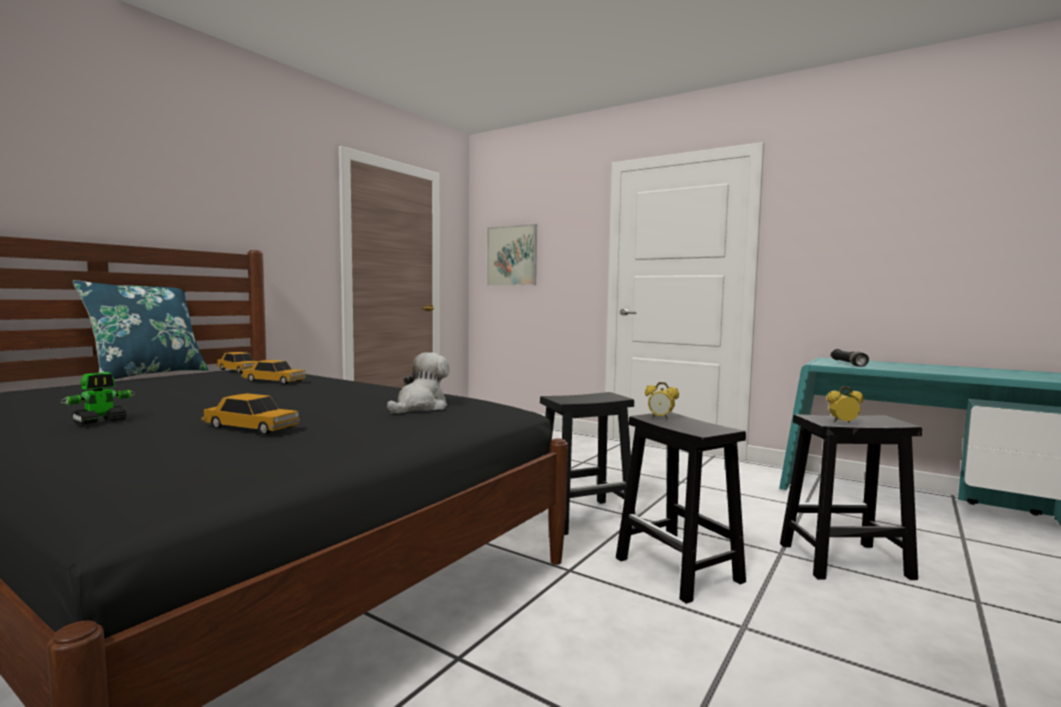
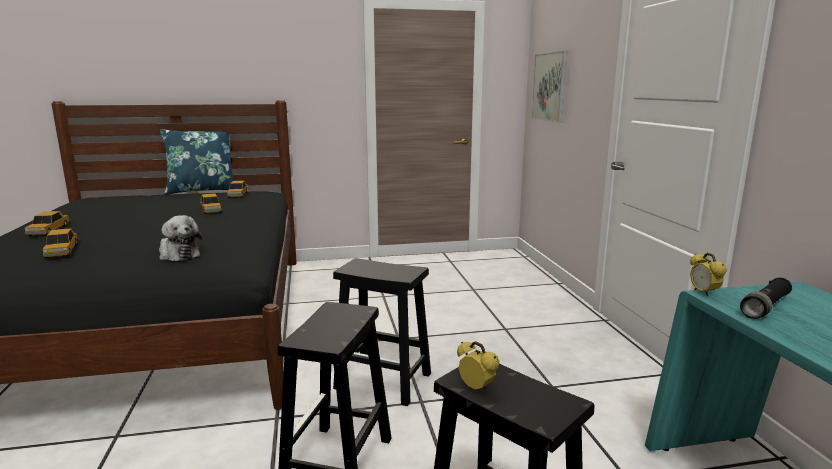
camera: 45 degrees right, 10 degrees up
(101, 421) = (49, 230): toy robot -> toy car
(420, 407) = (178, 254): plush toy -> plush toy turned 60 degrees clockwise
(660, 418) = (338, 312): alarm clock -> alarm clock (703, 293)

